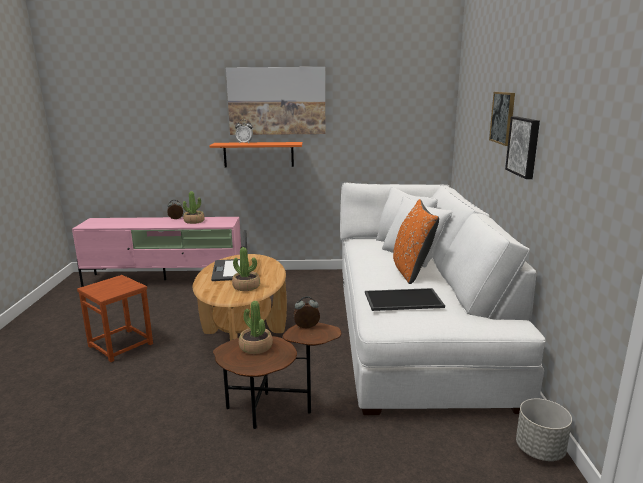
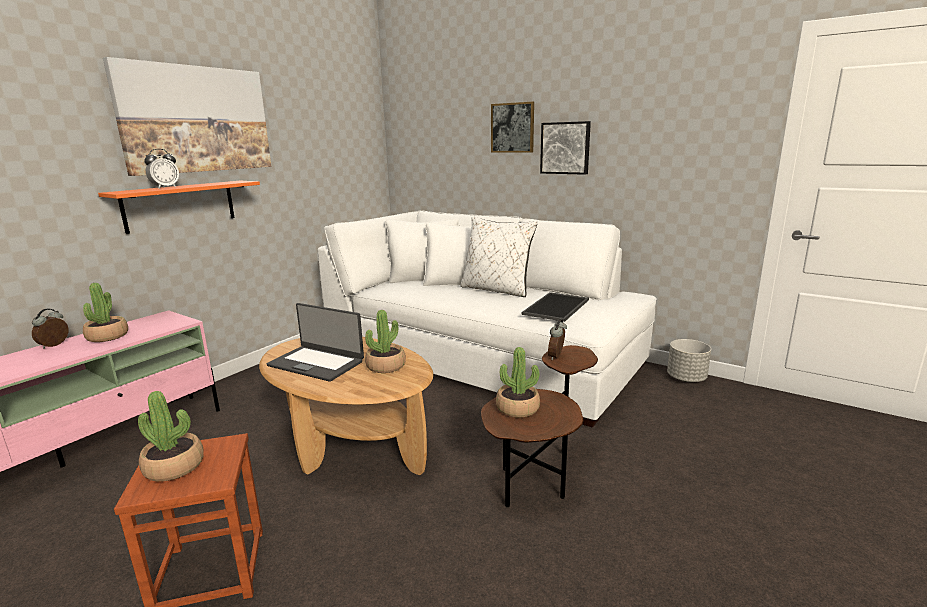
camera: 55 degrees left, 0 degrees up
(110, 285) = (174, 466): none -> potted plant
(411, 270) = (496, 289): orange pillow -> white pillow

